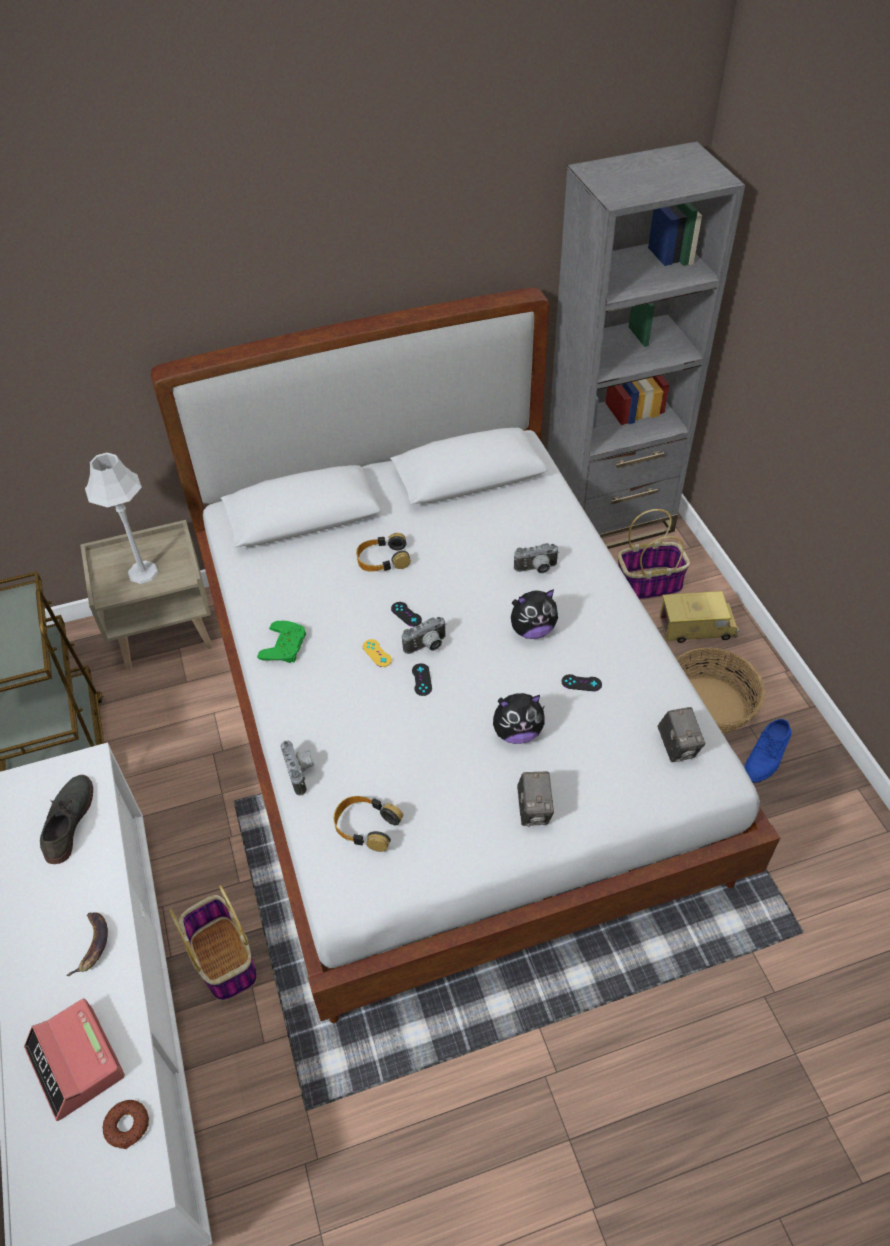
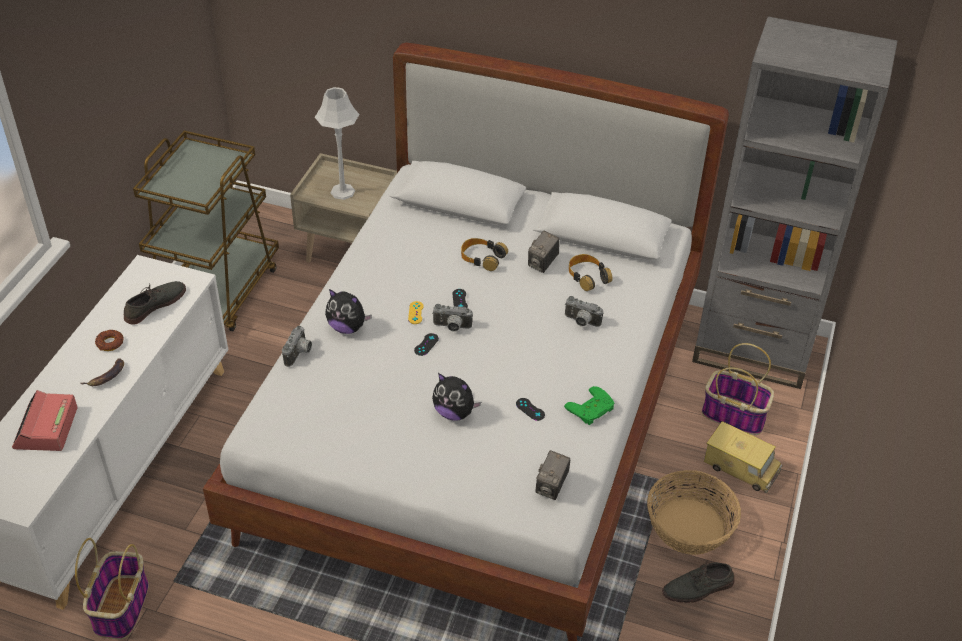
camera: 35 degrees right, 5 degrees down
(127, 1125) = (41, 474): donut -> donut (110, 343)
(223, 958) = (206, 467): basket -> basket (121, 606)
(286, 646) = (365, 277): green game controller -> green game controller (592, 410)
(366, 826) = (303, 405): headphones -> headphones (587, 276)
(532, 630) = (534, 358): plush toy -> plush toy (347, 327)
(534, 810) = (414, 462): camera -> camera (542, 263)
(767, 756) = (698, 588): blue shoe -> grey shoe

